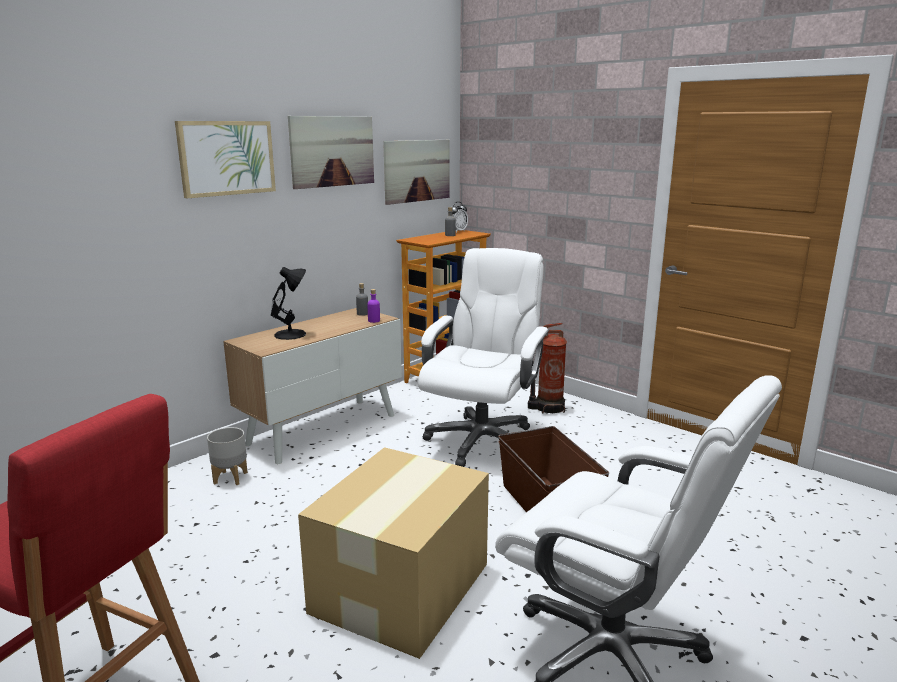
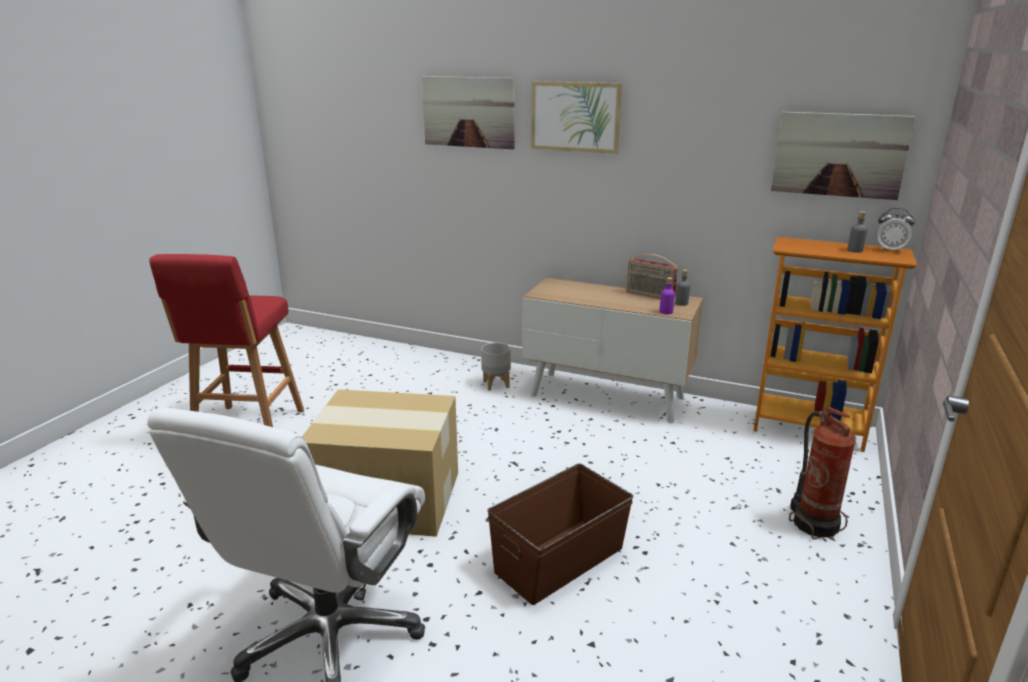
camera: 70 degrees right, 5 degrees up
(292, 334) = (586, 293): black table lamp -> none
(331, 318) = (650, 295): none -> radio
(332, 151) = (700, 119): picture -> picture (468, 112)
(481, 440) = (669, 488): white office chair -> none

